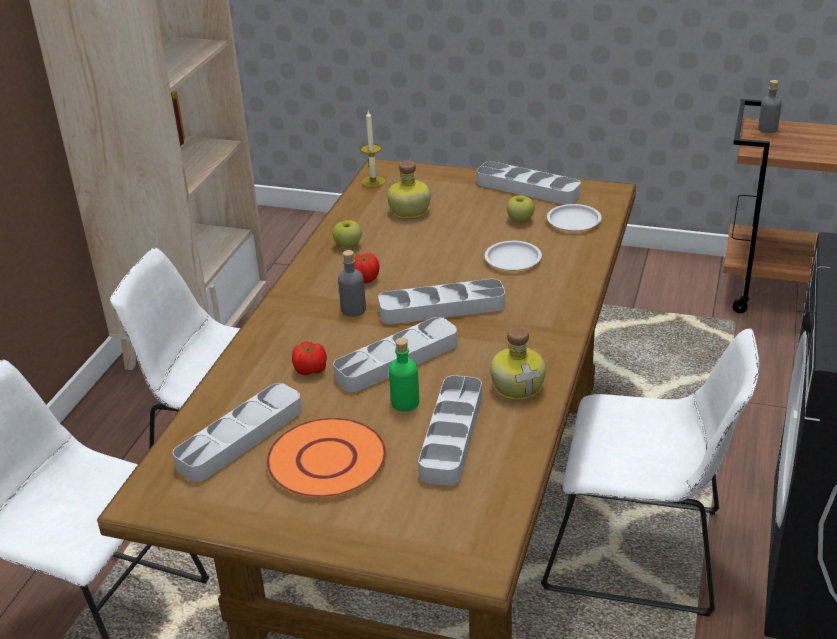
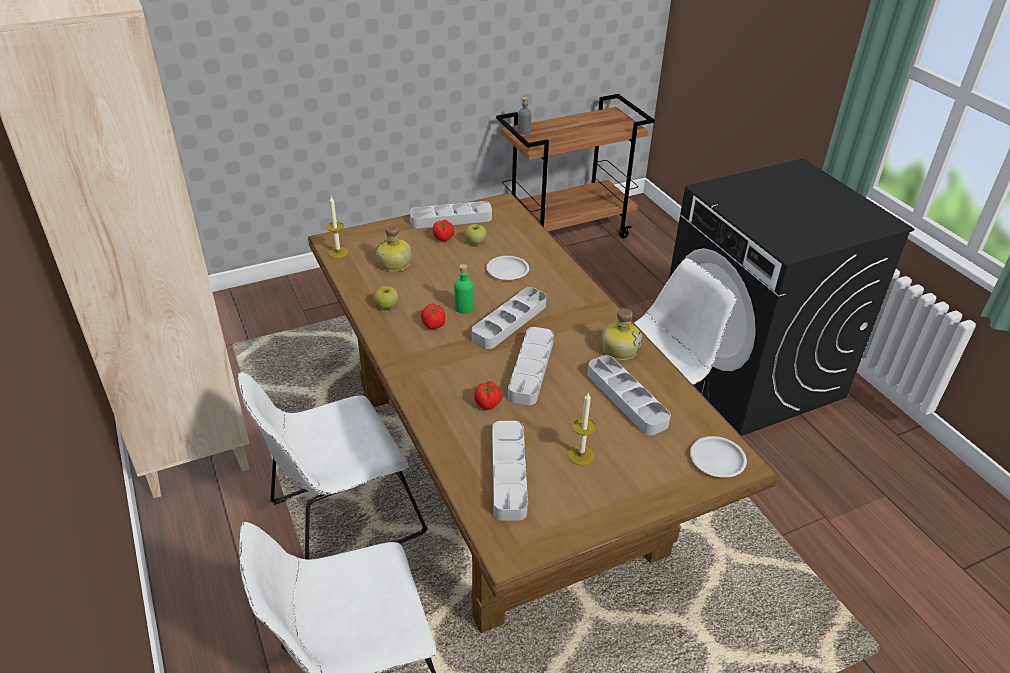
camera: 45 degrees left, 5 degrees up
(326, 460) = (581, 455): orange plate -> candle
(353, 310) = (456, 349): grey bottle -> none
(405, 402) = (574, 393): green bottle -> green bottle (464, 308)
(493, 204) = (443, 238): none -> tomato
(574, 221) = (509, 231): white plate -> white plate (717, 460)

